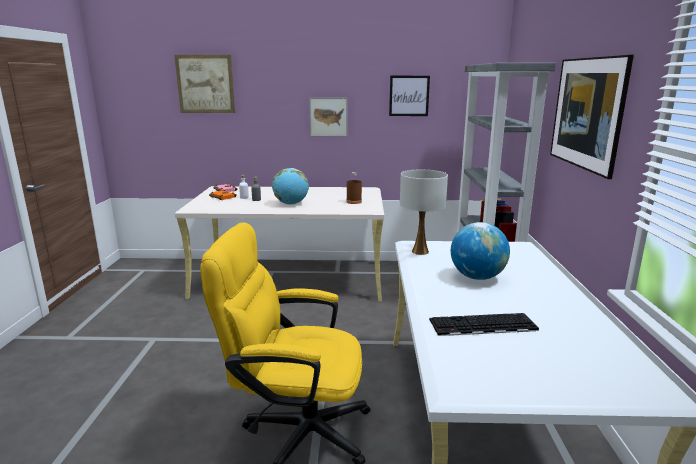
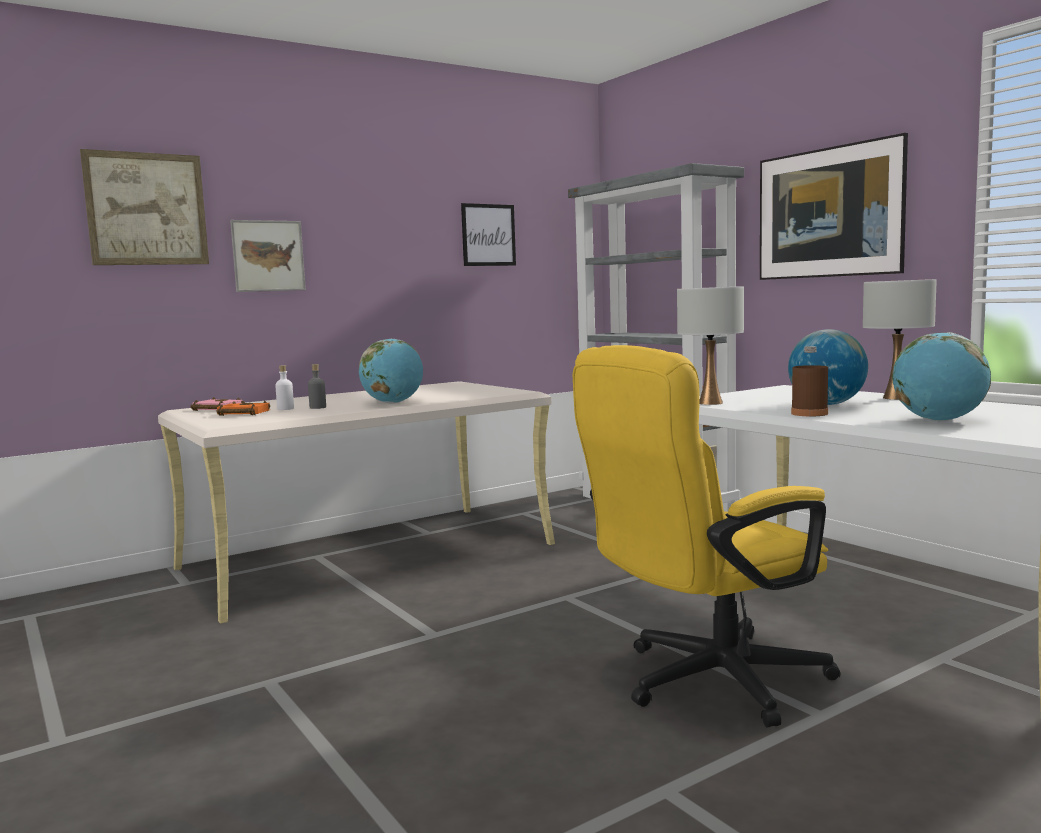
camera: 35 degrees left, 10 degrees down
(328, 117) = (374, 269): picture -> picture (268, 256)
(354, 202) = (479, 391): brown bottle -> brown bottle (809, 413)
(482, 326) = (939, 421): keyboard -> globe
(548, 284) = (895, 398): none -> white table lamp

